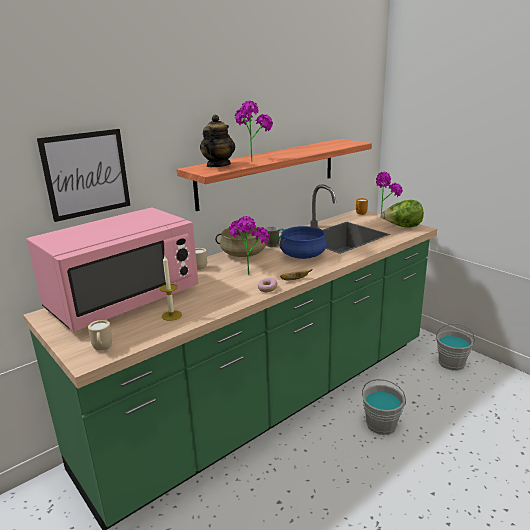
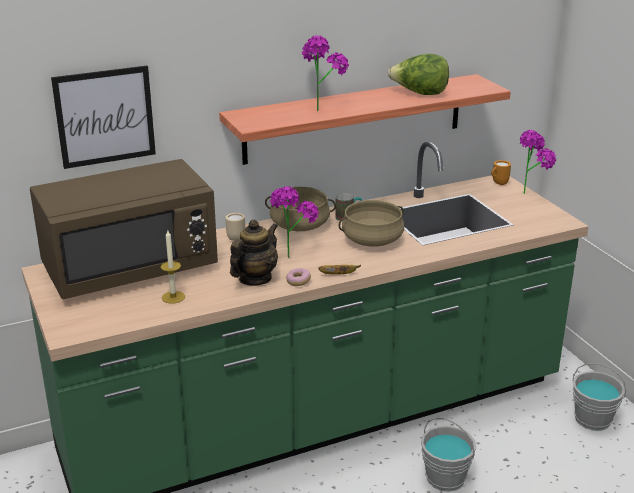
camera: 15 degrees right, 5 degrees up
(102, 349) = (86, 324): beige mug -> none
(124, 300) = (130, 268): pink microwave -> brown microwave
(218, 165) = (271, 113): teapot -> teapot (254, 279)
(302, 255) = (372, 240): blue cooking pot -> beige cooking pot
(402, 227) = (540, 216): lettuce -> lettuce (419, 94)

